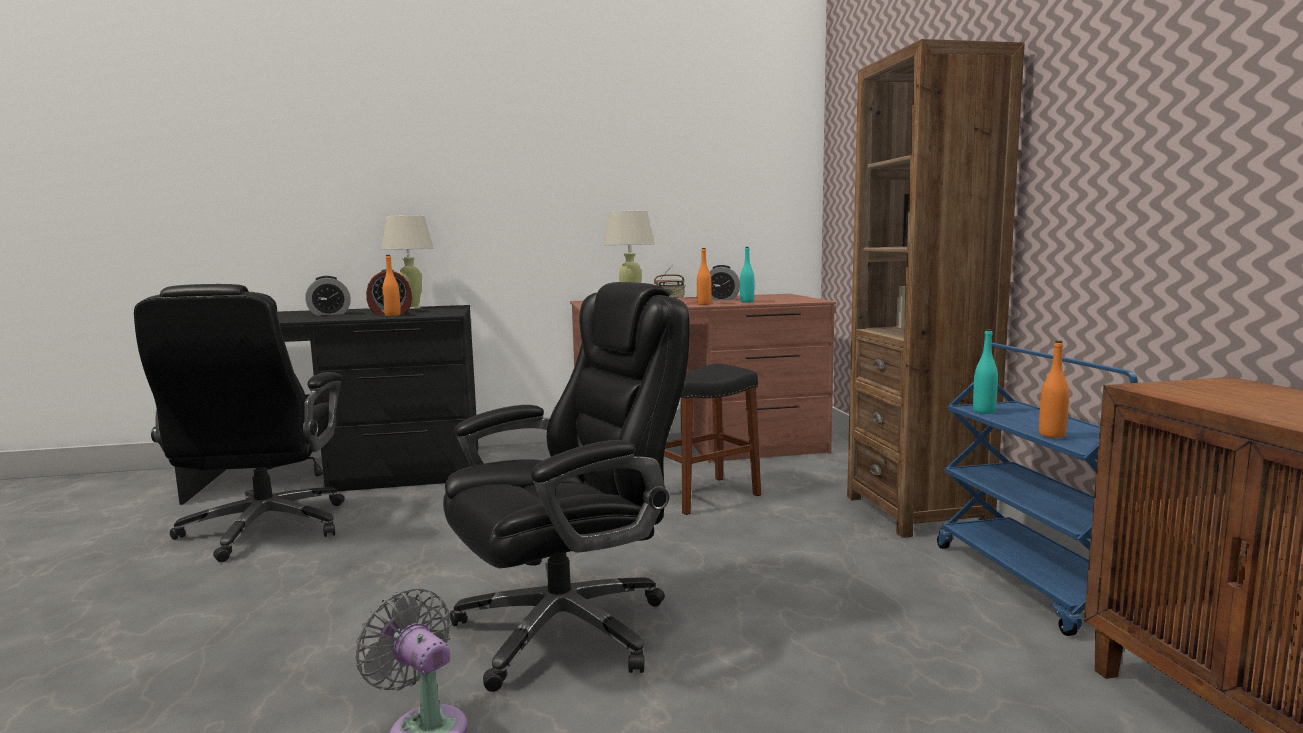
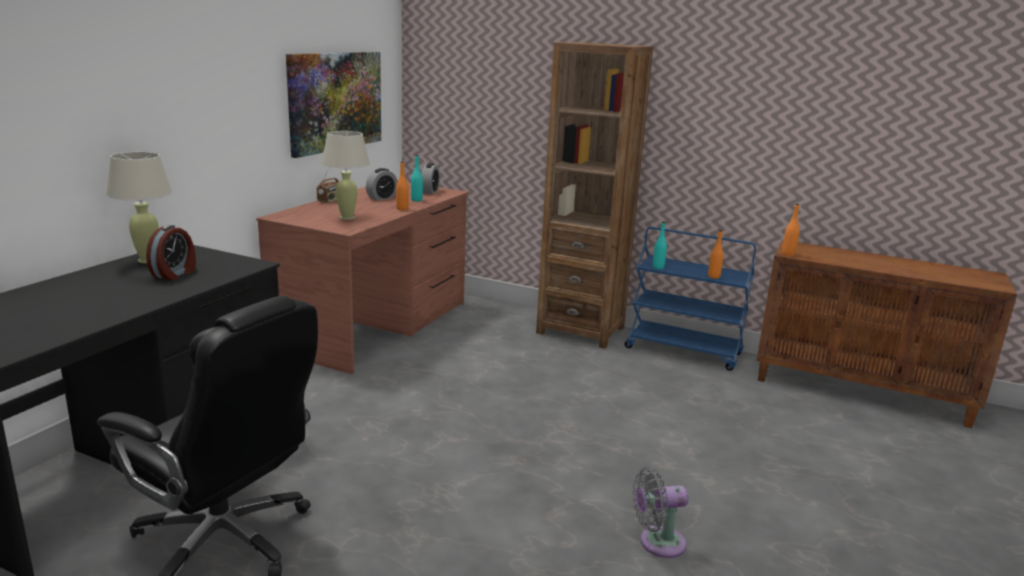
camera: 55 degrees left, 10 degrees up
(329, 314) = (103, 291): alarm clock -> alarm clock (430, 191)
(392, 315) = (204, 278): orange bottle -> orange bottle (788, 254)
(568, 627) = (594, 468): black office chair -> none
(698, 195) = (336, 101): none -> picture
(703, 495) = (467, 362): black stool -> none

